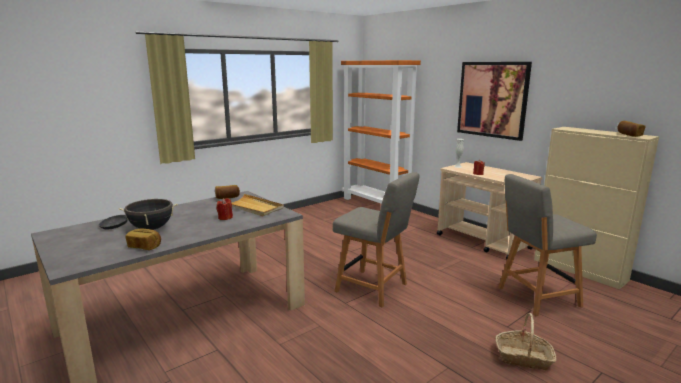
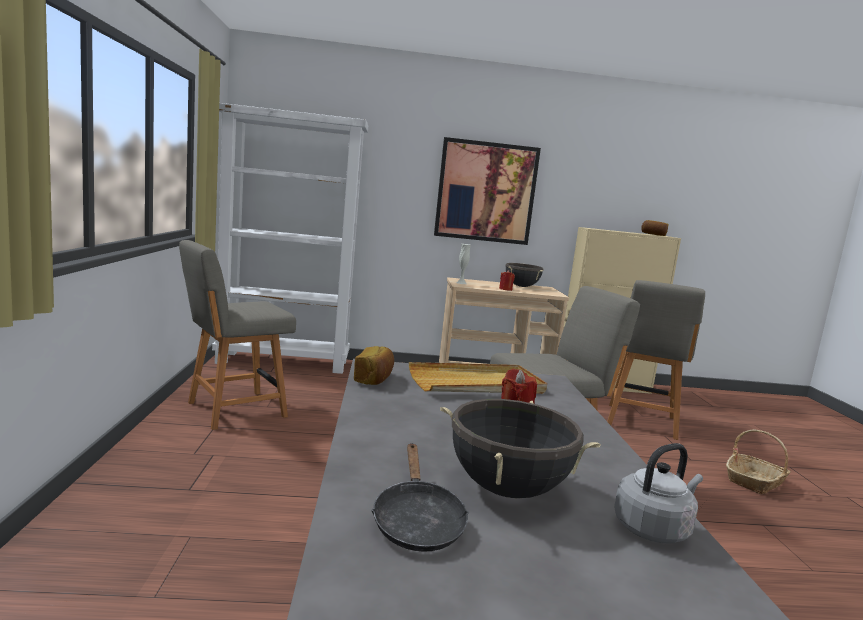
camera: 55 degrees left, 5 degrees down
(145, 247) = (654, 528): bread -> grey kettle
(309, 218) = (233, 410): none -> grey chair
(376, 204) = (284, 362): orange bookcase -> white bookcase
(506, 173) = (521, 286): none -> black cooking pot

